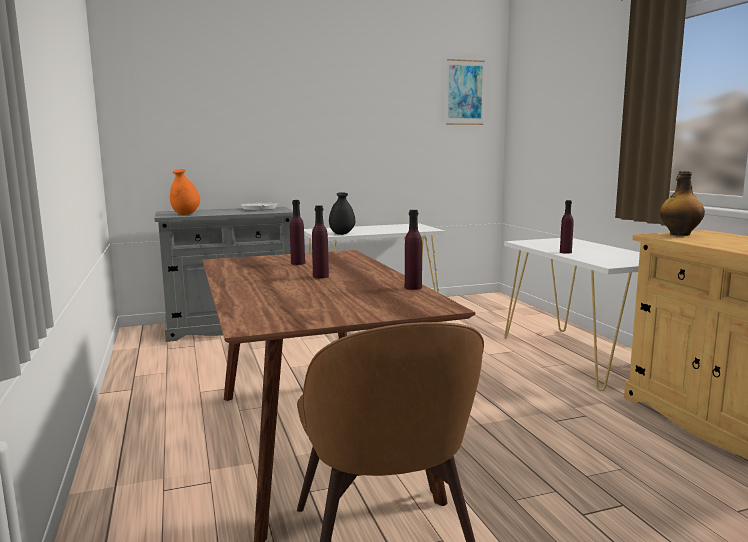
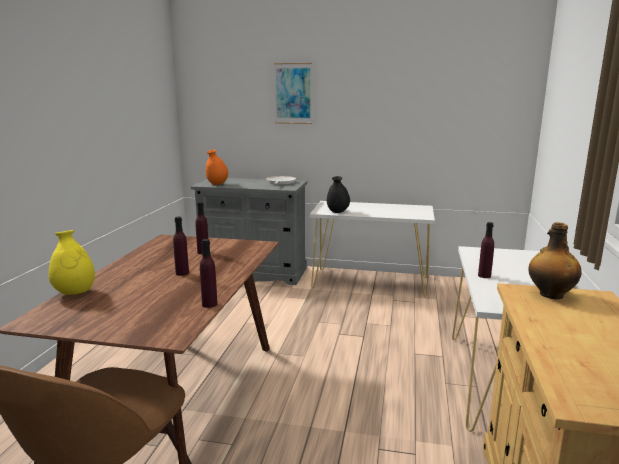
camera: 30 degrees right, 5 degrees up
(238, 303) = (75, 293): none -> yellow vase
(465, 92) = (495, 79): picture -> picture (293, 93)

